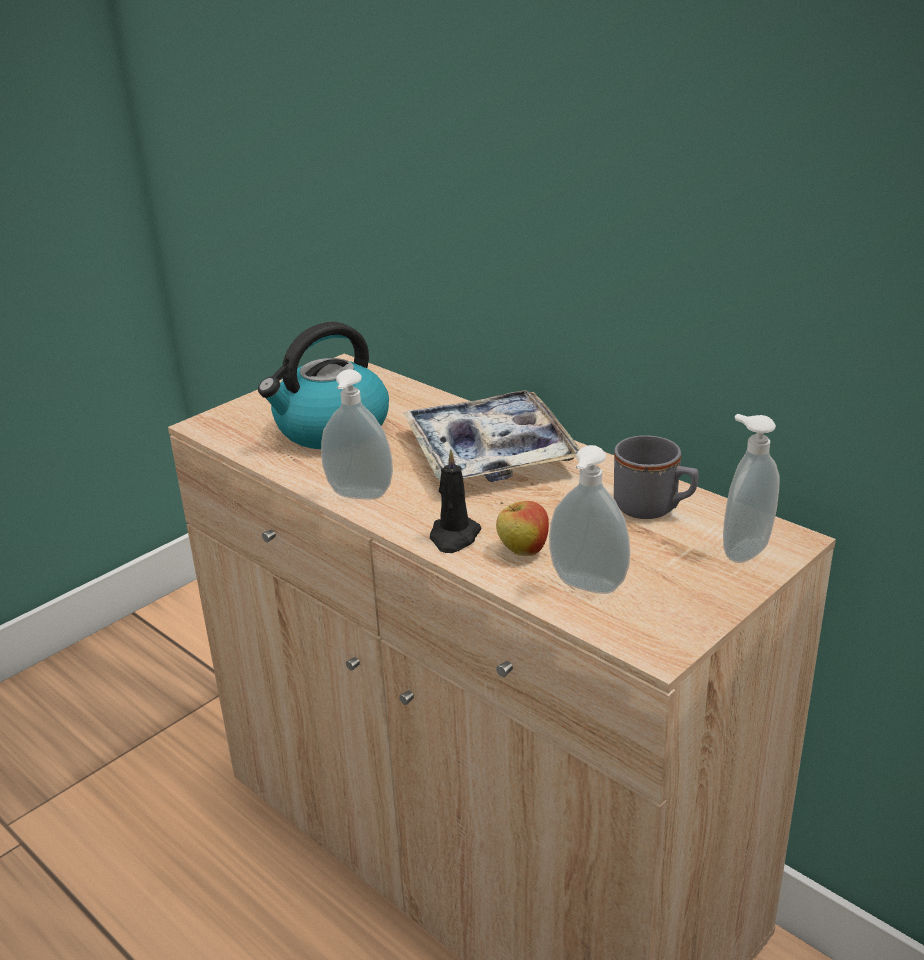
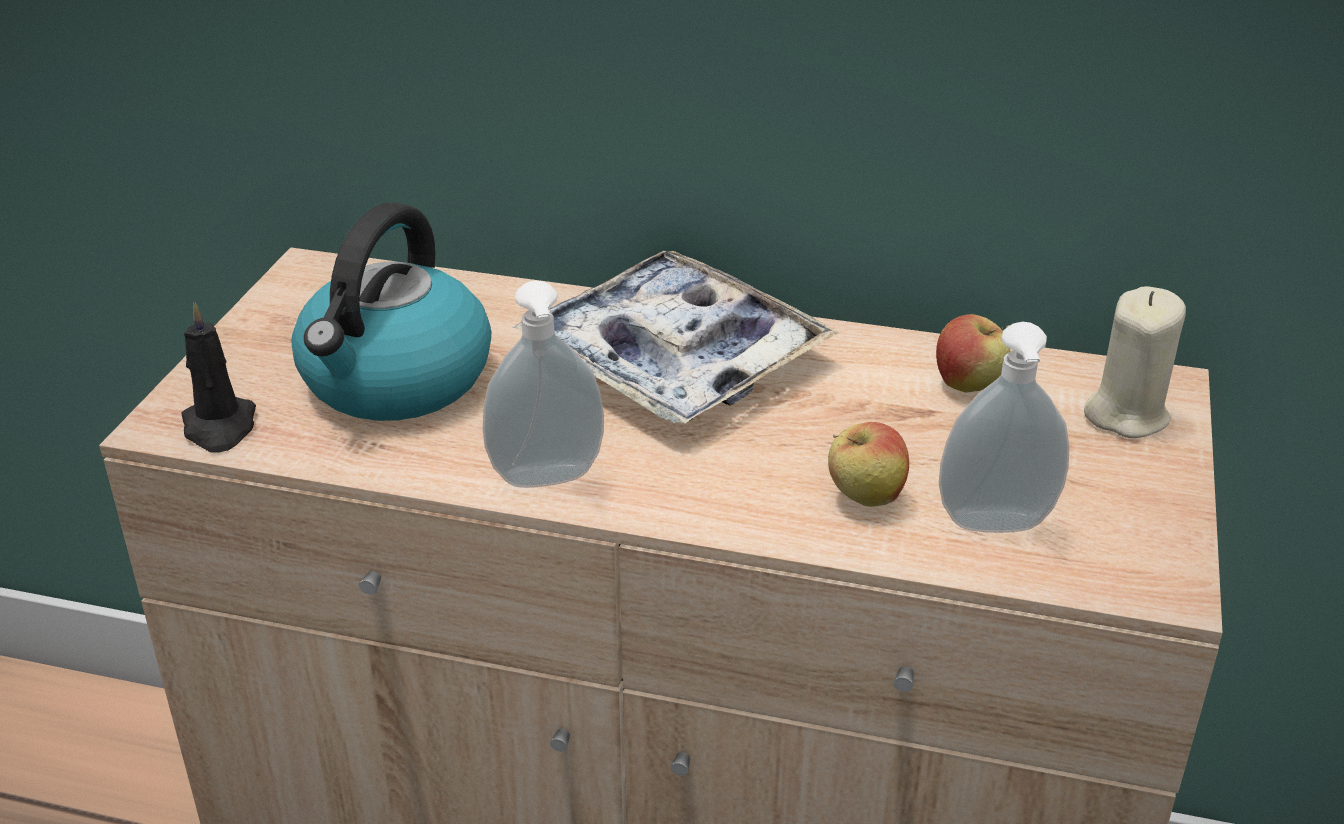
camera: 30 degrees left, 5 degrees up
(454, 537) = (751, 505): black candle -> black candle (220, 428)
(654, 508) = (968, 386): grey mug -> apple
(743, 550) = (1126, 415): soap dispenser -> beige candle

